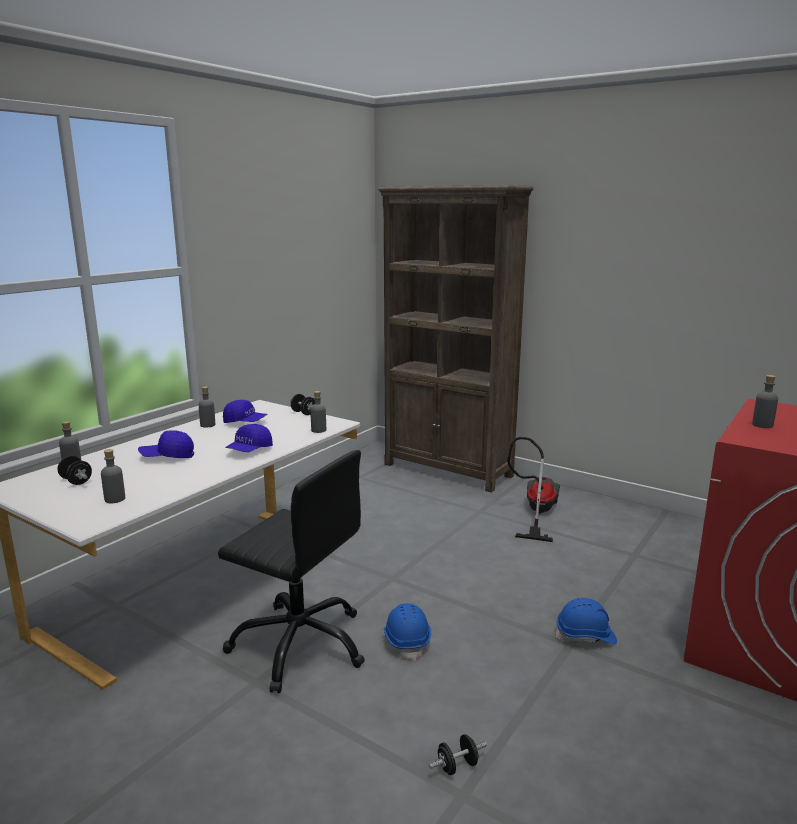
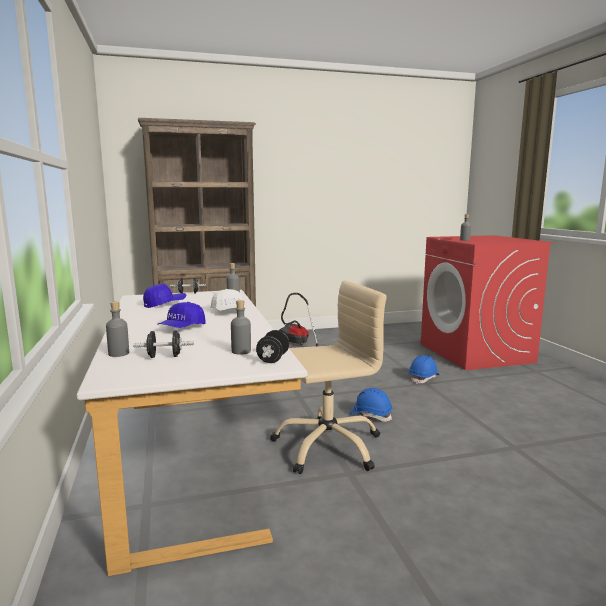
camera: 50 degrees left, 5 degrees down
(208, 425) = (139, 311): grey bottle -> none
(249, 450) = (229, 312): blue cap -> white cap
(300, 644) = (327, 446): black office chair -> beige office chair
(457, 766) = (492, 441): black dumbbell -> black dumbbell (273, 359)

